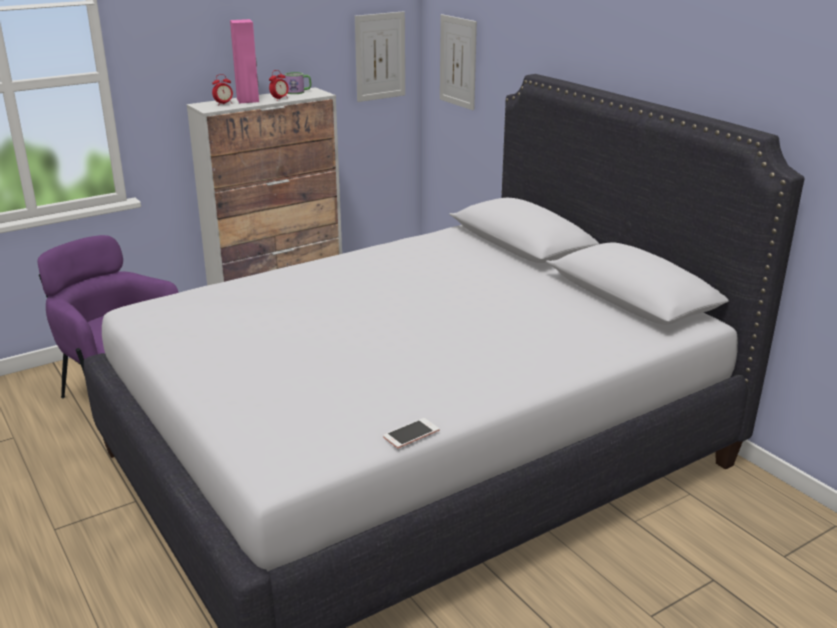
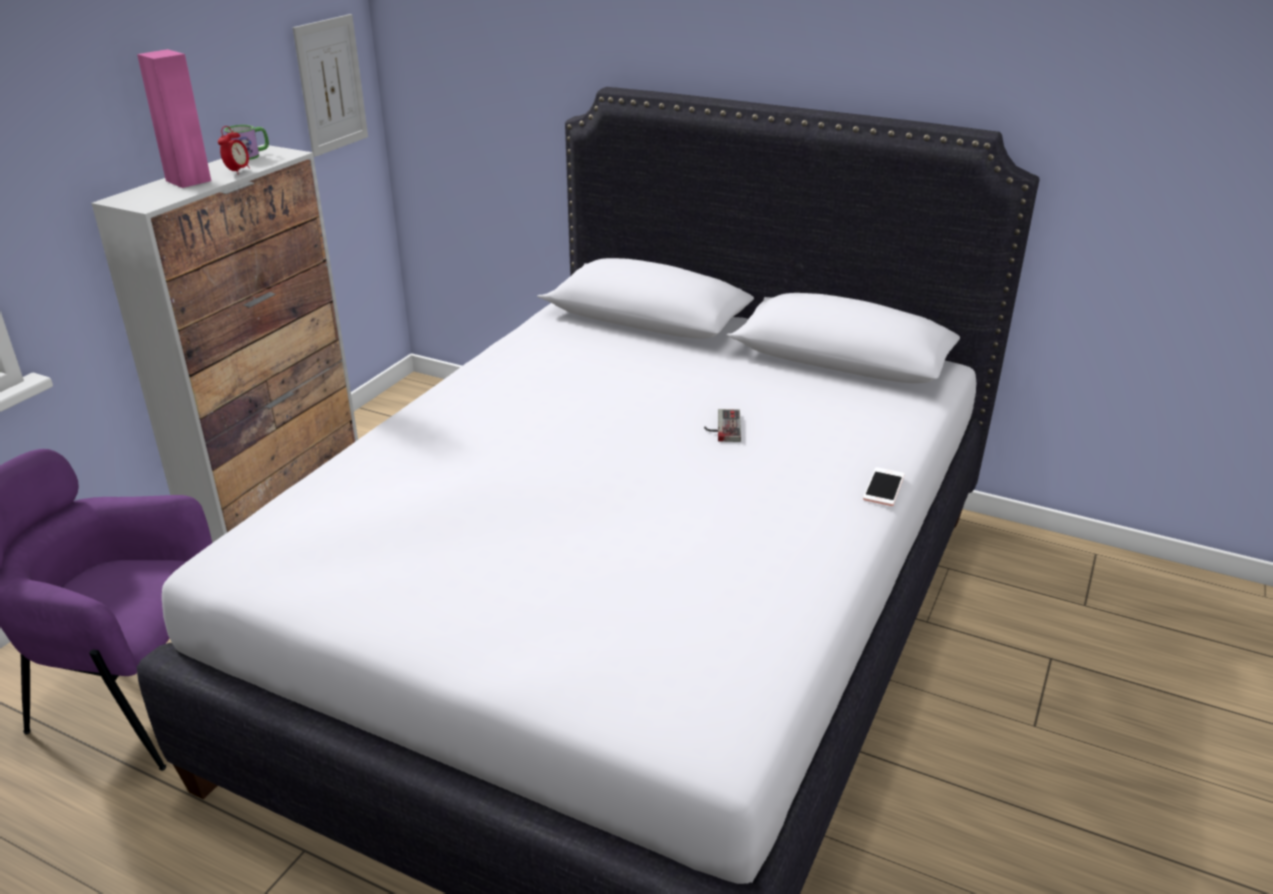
camera: 30 degrees left, 5 degrees up
(224, 104) = (158, 193): alarm clock -> none
(411, 434) = (817, 618): phone -> phone (883, 487)
(458, 62) = (452, 80): picture -> none
(487, 317) = (722, 427): none -> game controller

